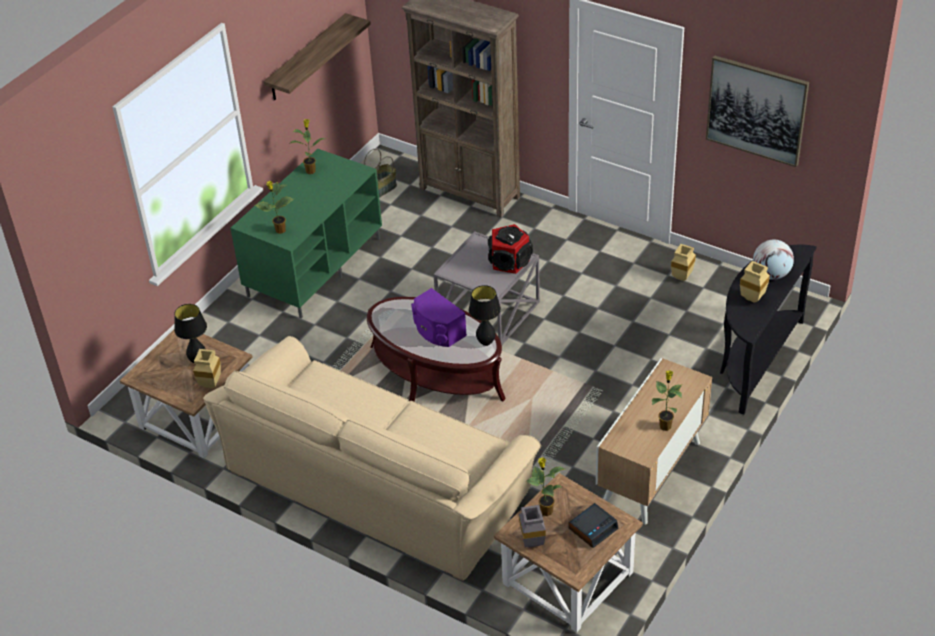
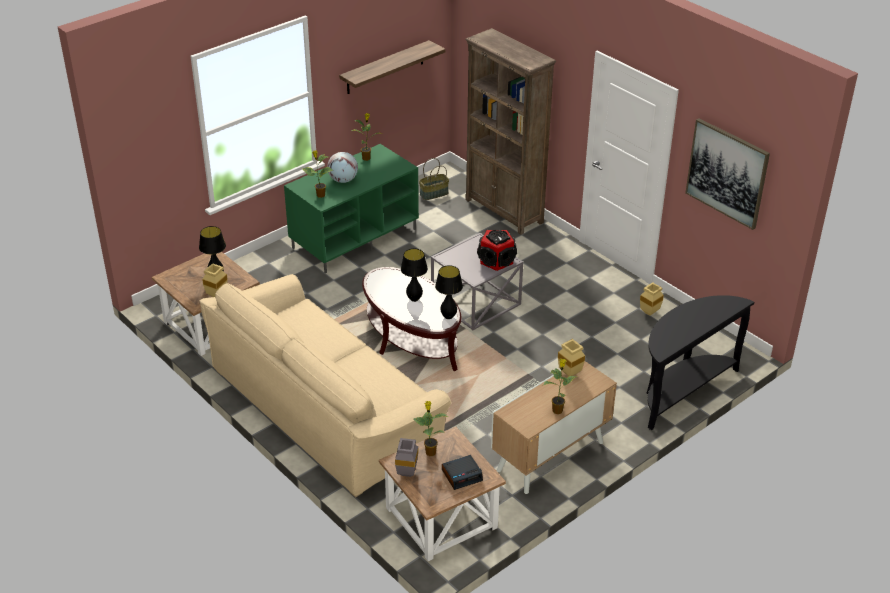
camera: 15 degrees right, 5 degrees down
(437, 330) = (414, 299): purple speaker -> black table lamp
(754, 298) = (679, 329): beige vase -> beige vase (571, 374)
(771, 274) = (703, 314): globe -> globe (343, 180)

